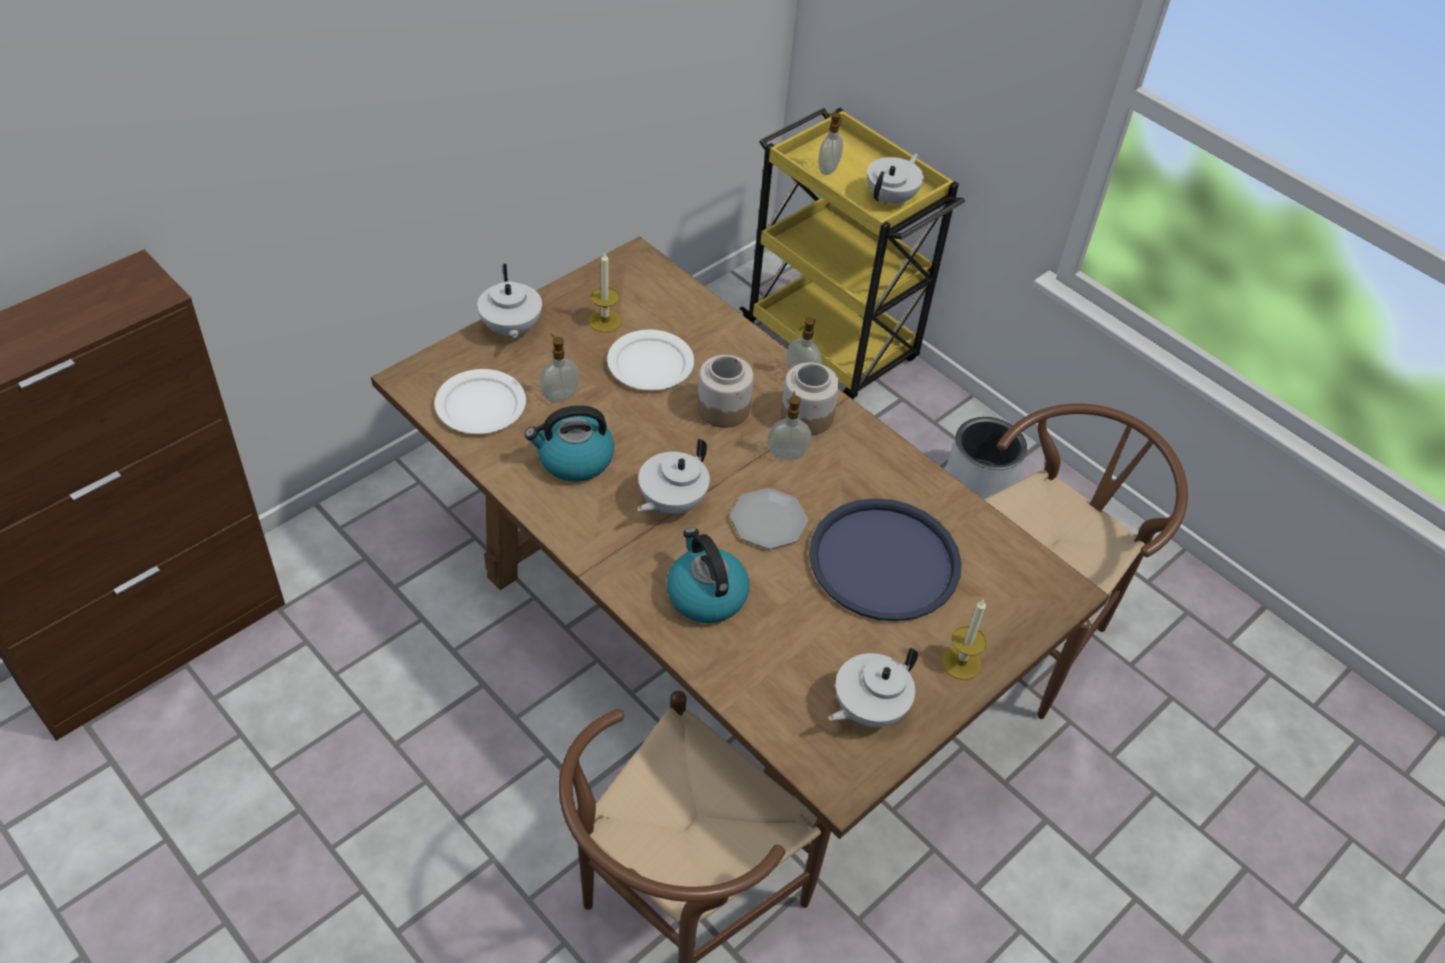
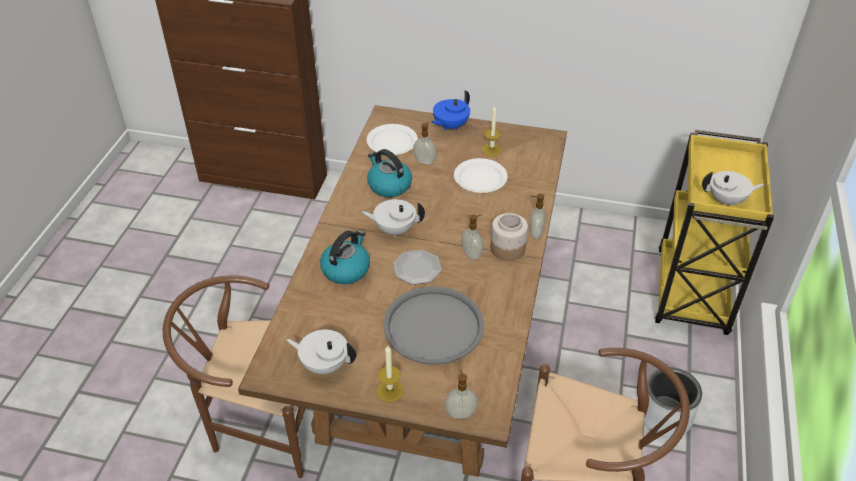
camera: 60 degrees right, 5 degrees down
(511, 329) = (450, 126): white teapot -> blue teapot
(723, 408) = (478, 216): jar -> none
(827, 169) = (714, 165): soap dispenser -> soap dispenser (460, 413)
(884, 561) = (433, 326): blue tray -> grey tray

